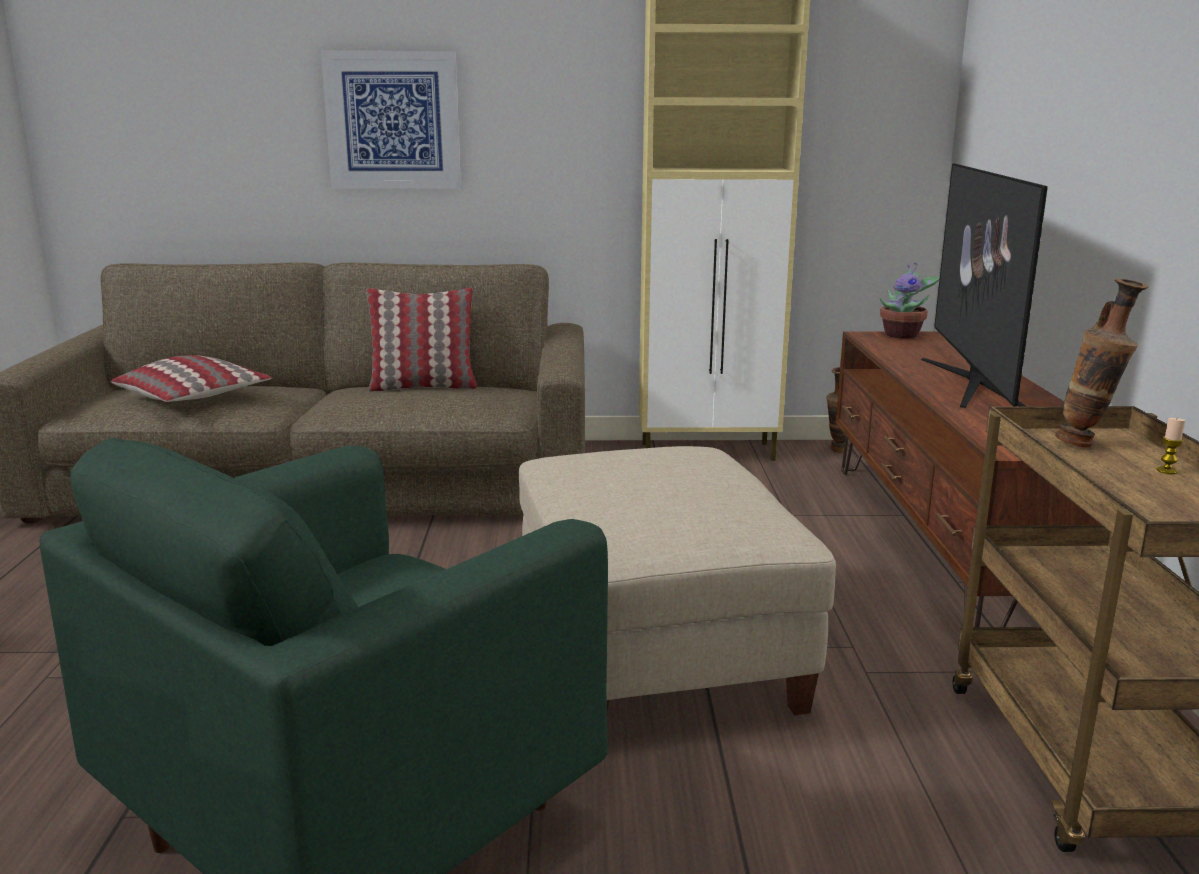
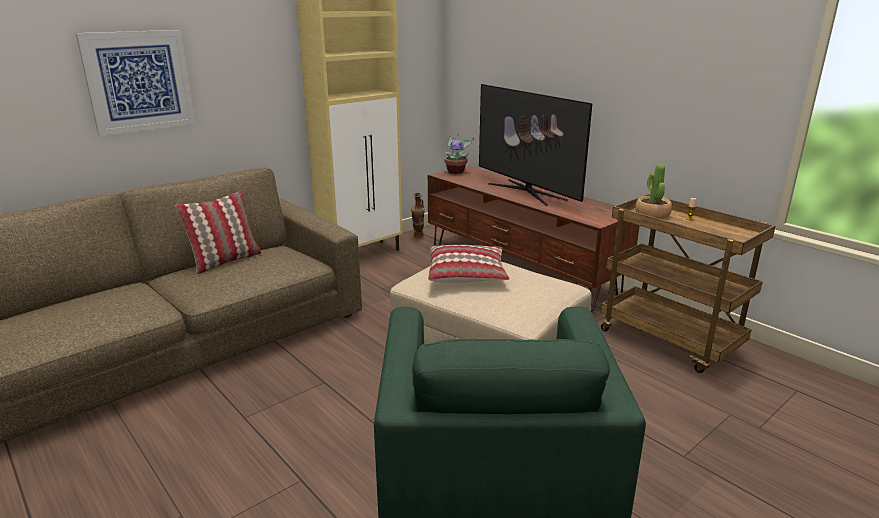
camera: 40 degrees left, 5 degrees up
(195, 397) = (85, 315): pillow -> pillow (467, 274)
(1087, 445) = (652, 214): vase -> potted plant

